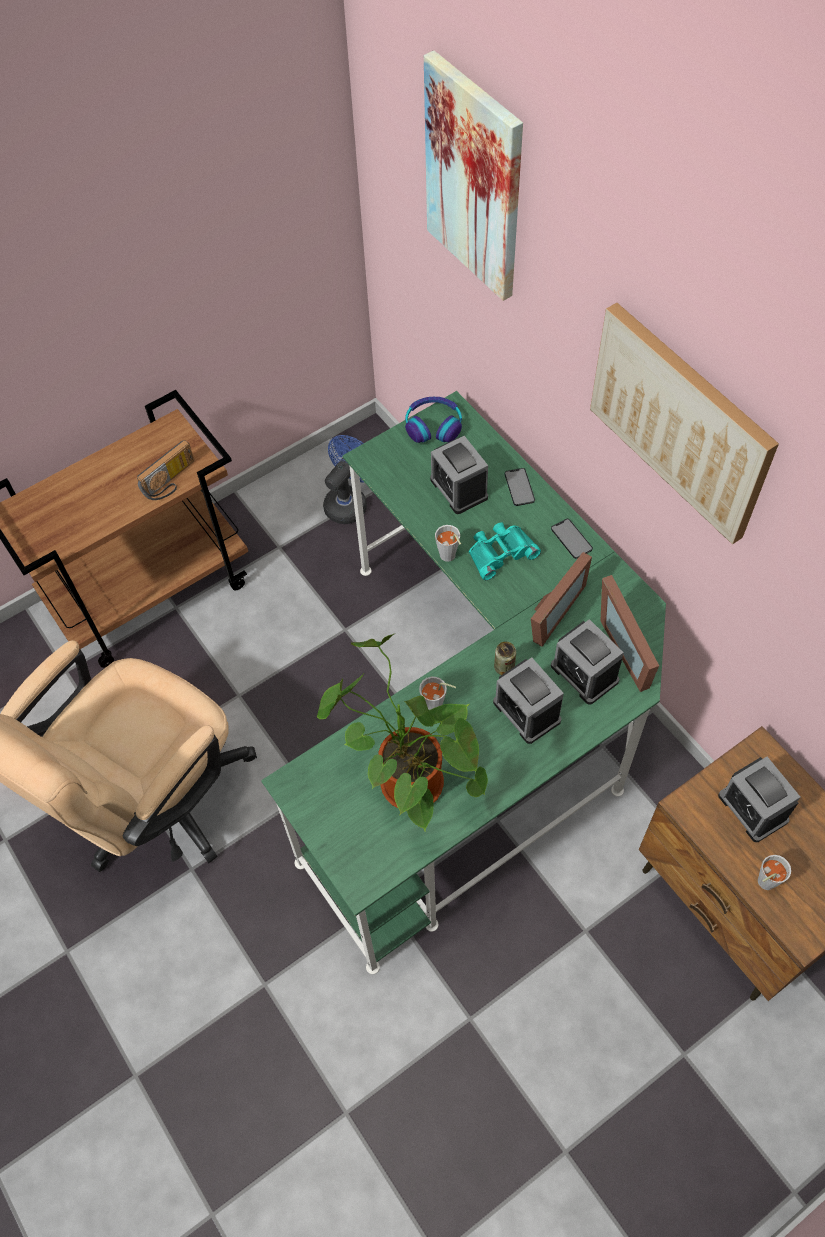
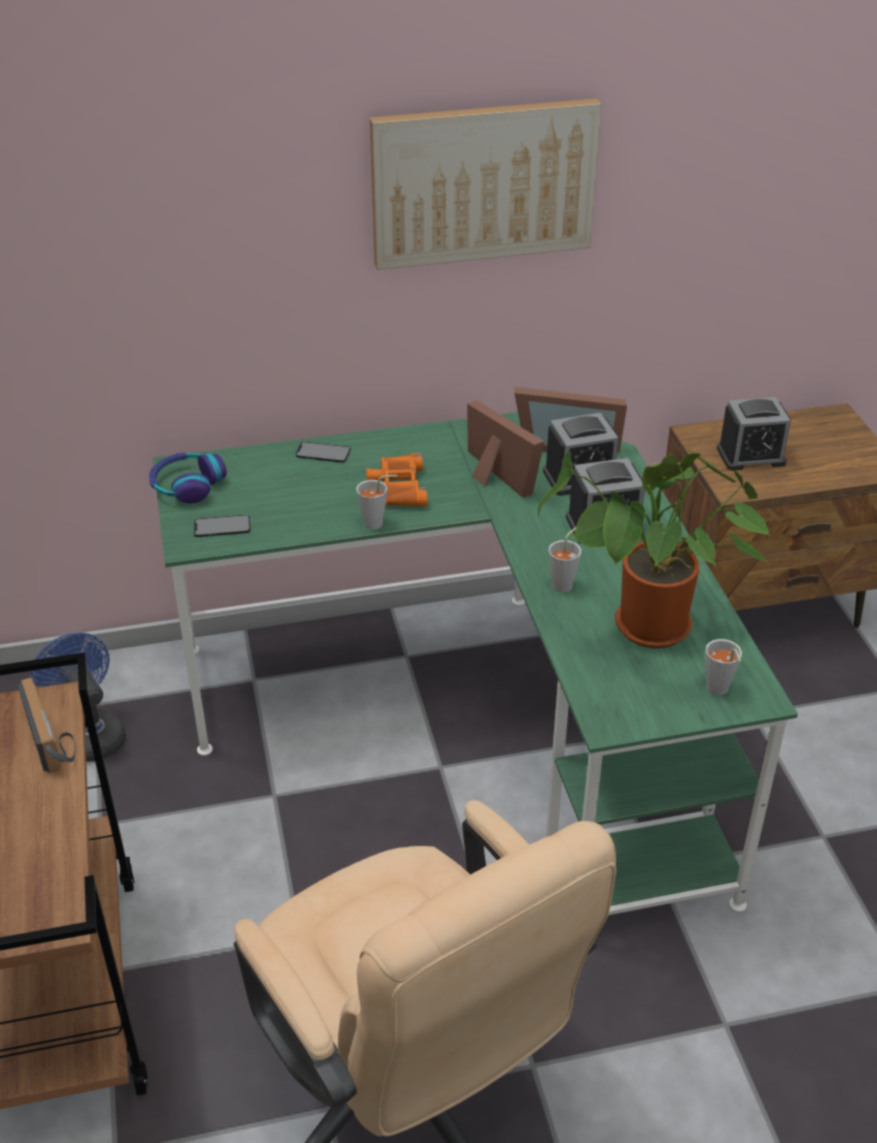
camera: 70 degrees left, 20 degrees down
(459, 488) = (290, 491): alarm clock -> none
(475, 179) = (118, 139): picture -> none
(500, 552) = (397, 487): turquoise binoculars -> orange binoculars
(504, 667) = (543, 525): can -> none
(571, 539) = (414, 440): phone -> phone (222, 526)
(763, 883) = (827, 474): grey cup -> grey cup (718, 691)

